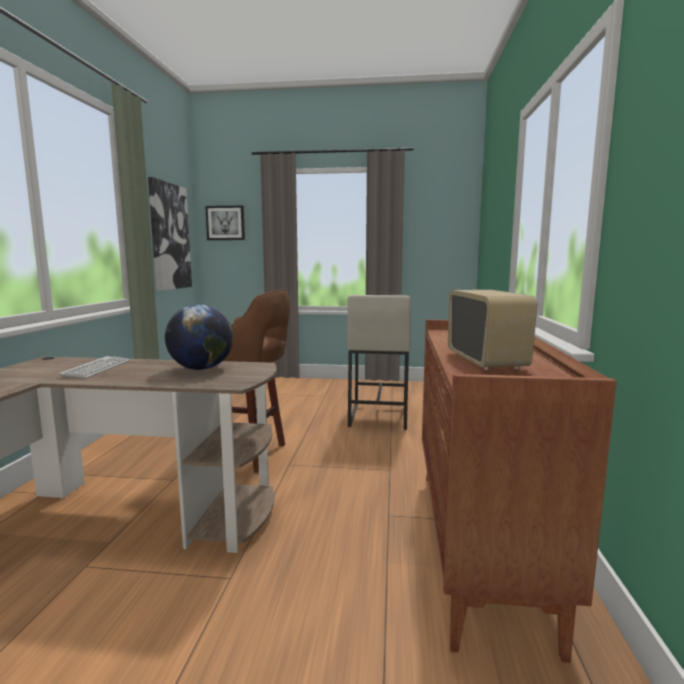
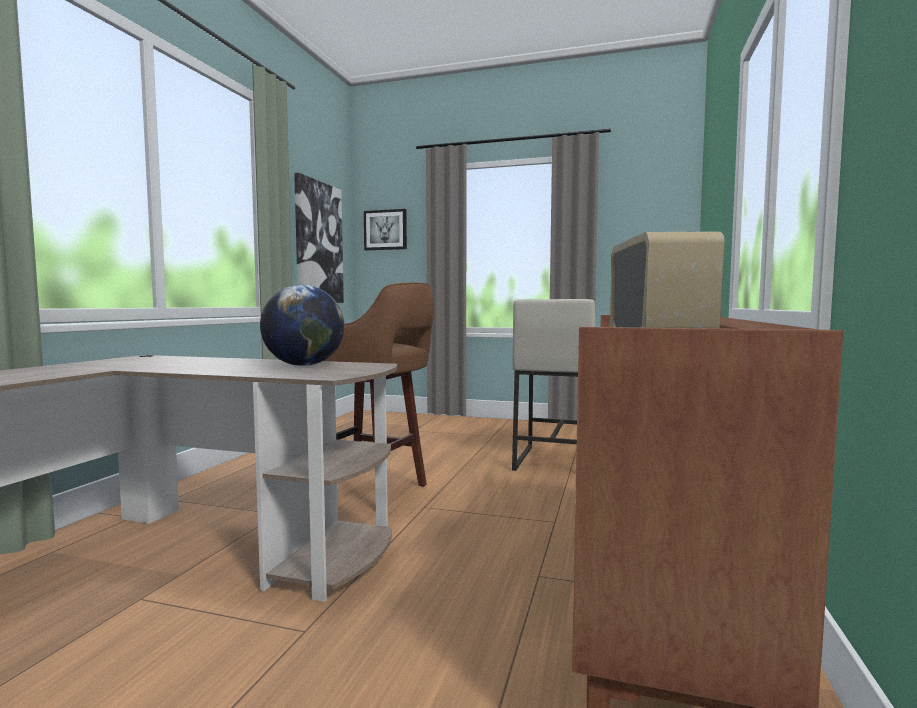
camera: 10 degrees right, 5 degrees down
(97, 368) = (187, 363): keyboard -> none

